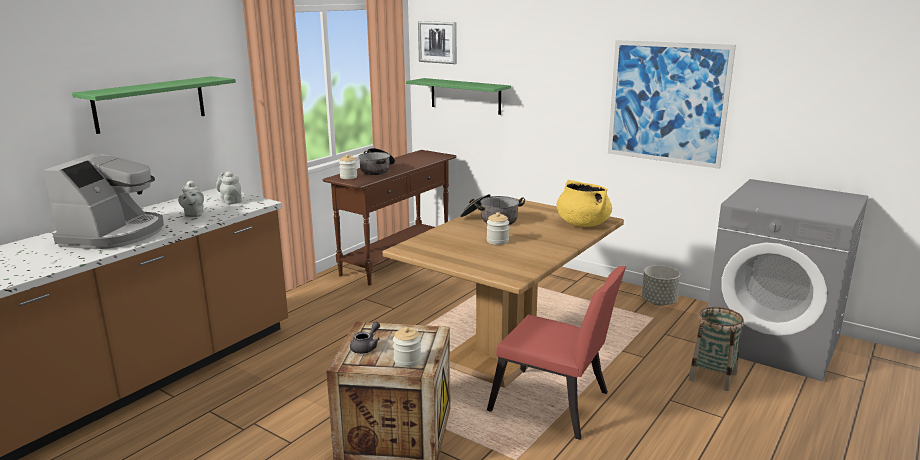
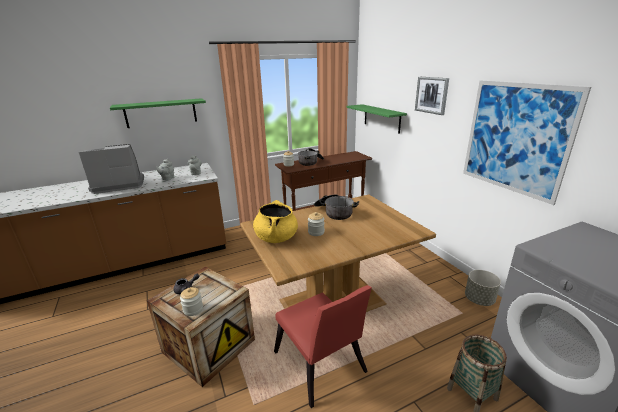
camera: 30 degrees right, 5 degrees up
(114, 234) = (118, 184): coffee machine -> coffee machine turned 150 degrees counterclockwise
(438, 42) = (370, 80): picture -> picture (431, 95)
(582, 224) = (395, 231): yellow cooking pot -> yellow cooking pot (276, 238)

